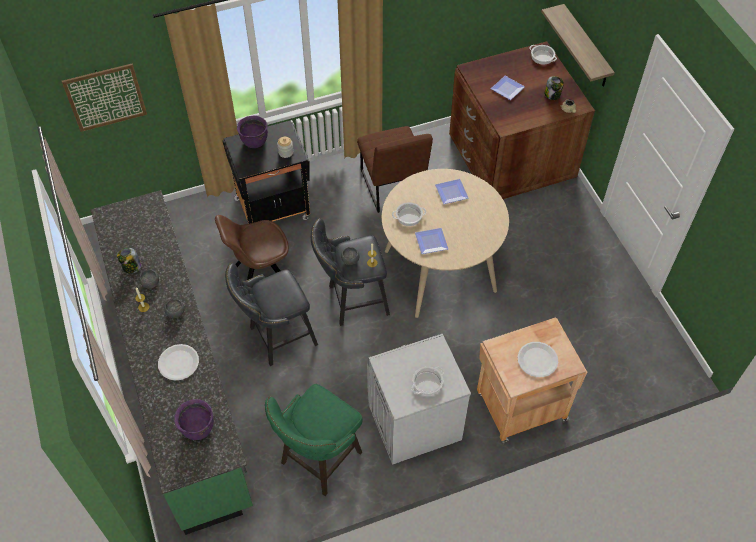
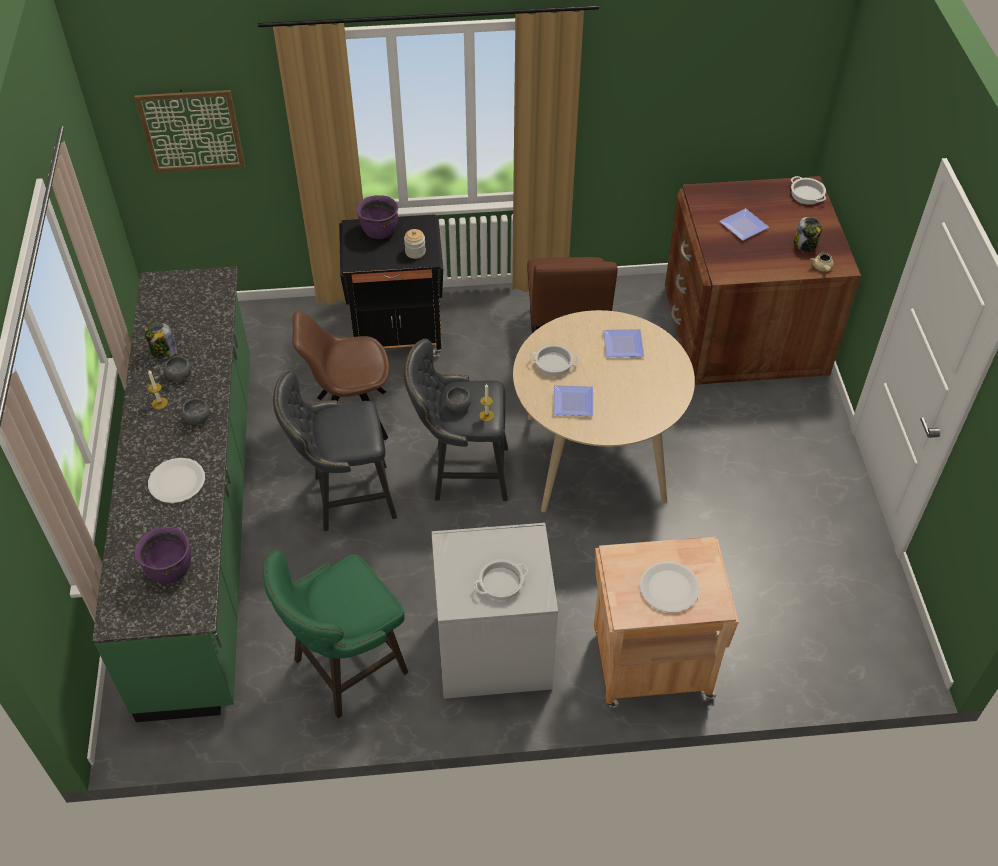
camera: 15 degrees right, 5 degrees down
(586, 47) = (862, 183): shelf -> none

